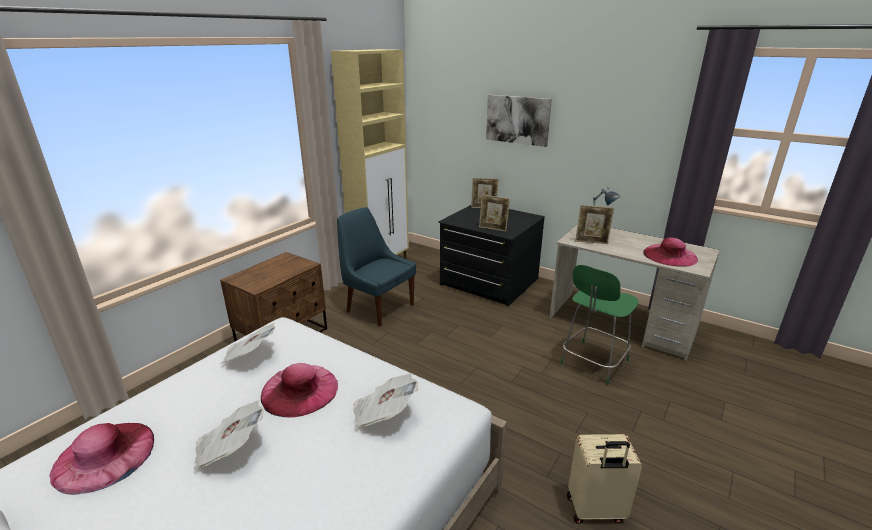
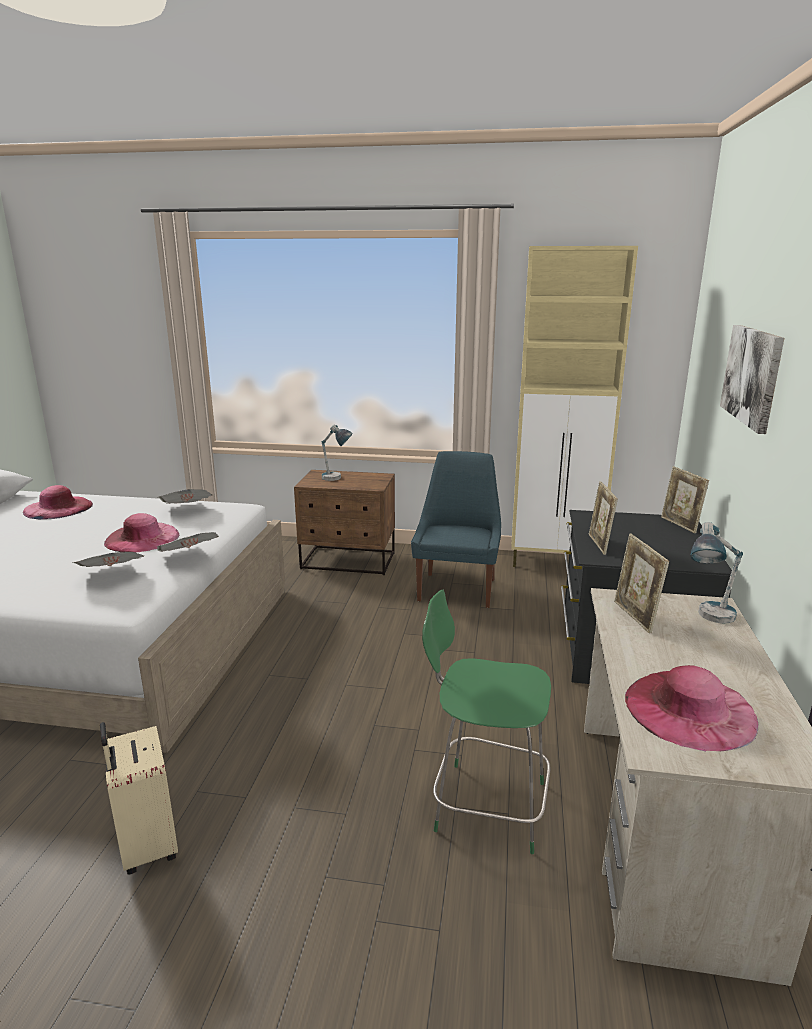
camera: 65 degrees right, 5 degrees down
(230, 448) = (64, 536): newspaper -> newspaper (189, 558)
(266, 274) = (336, 479): none -> table lamp

